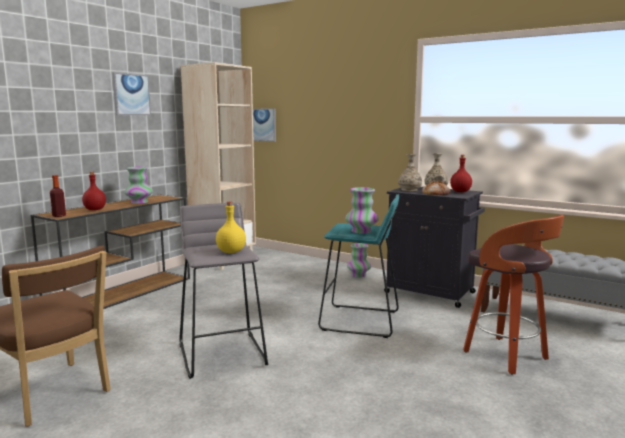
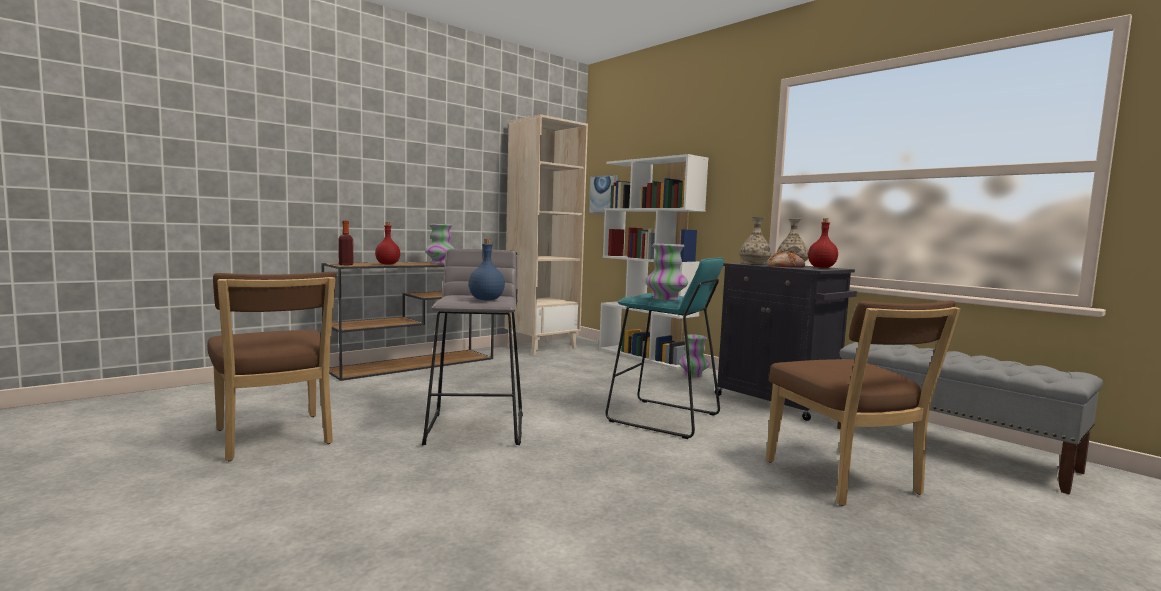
camera: 15 degrees right, 5 degrees down
(131, 94) = (448, 148): picture -> none
(231, 252) = (486, 299): yellow bottle -> blue bottle
(313, 260) = (646, 356): none -> white bookcase
(507, 356) = (846, 480): stool -> brown chair

